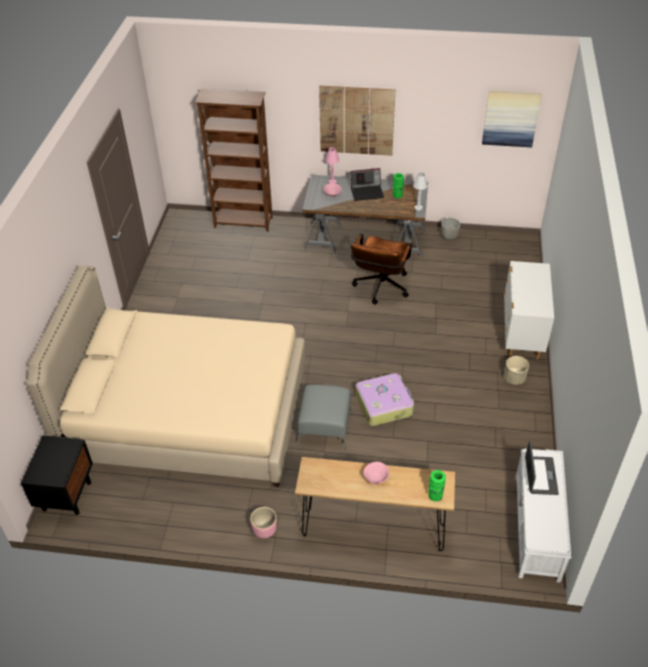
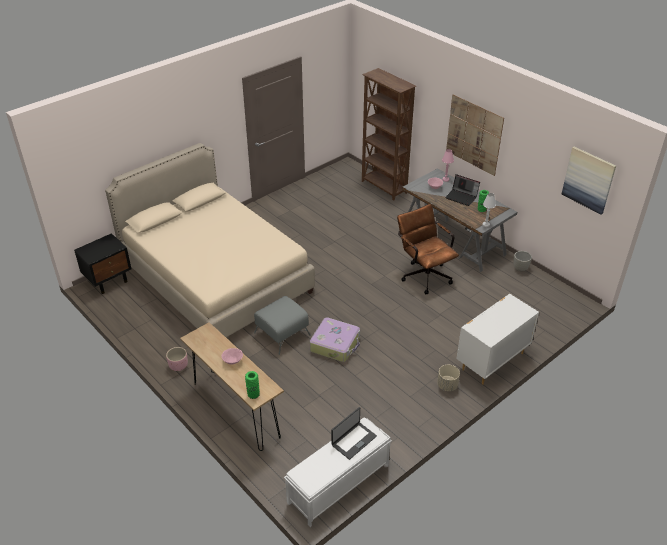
camera: 40 degrees right, 5 degrees down
(380, 289) = (424, 274): brown office chair -> brown office chair turned 90 degrees clockwise

